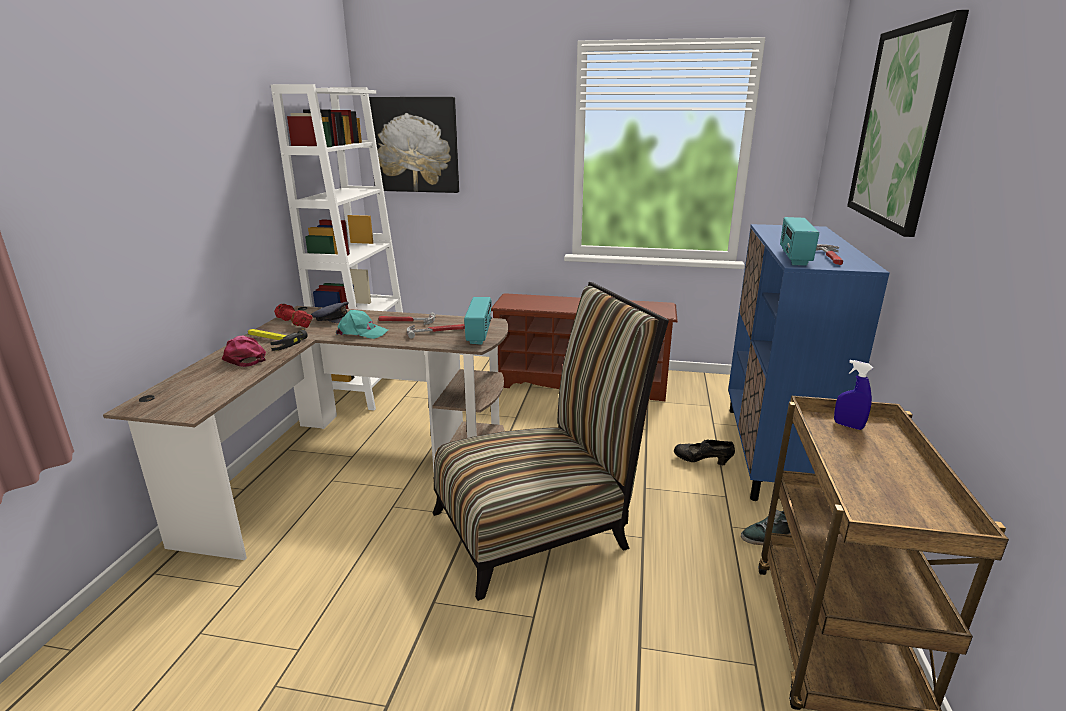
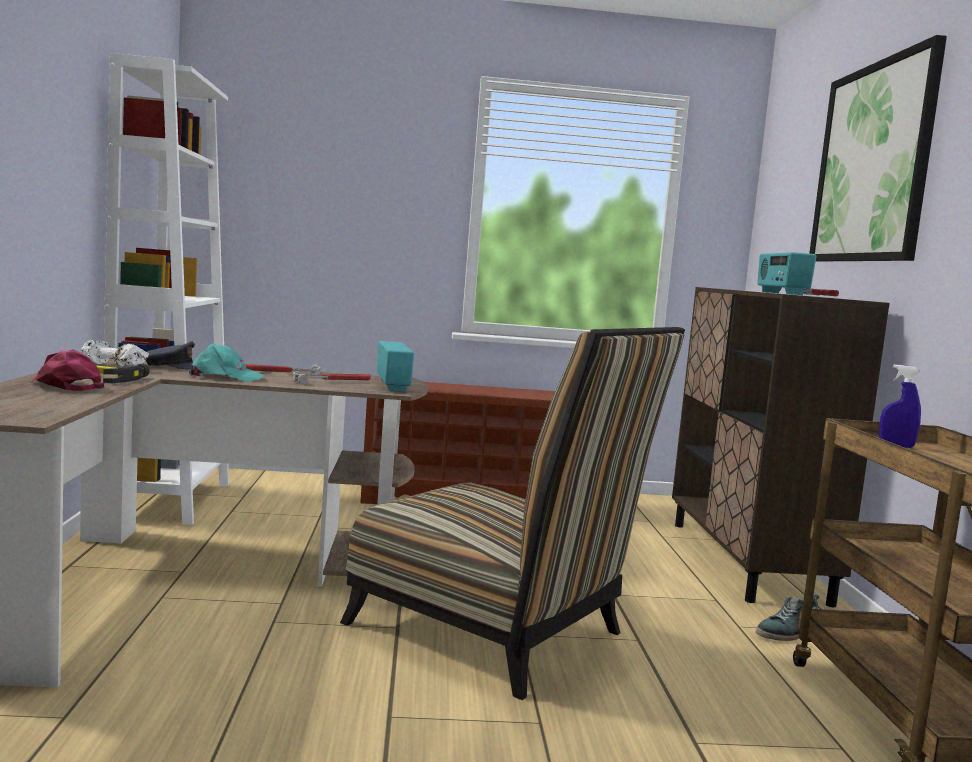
camera: 15 degrees left, 15 degrees down
(294, 323) = (112, 366): red dumbbell -> white dumbbell
(414, 145) = (259, 180): picture -> none
(539, 526) = (498, 634): chair -> chair turned 75 degrees clockwise
(702, 461) = (669, 570): black shoe -> none
(772, 453) = (746, 561): blue cabinet -> brown cabinet

